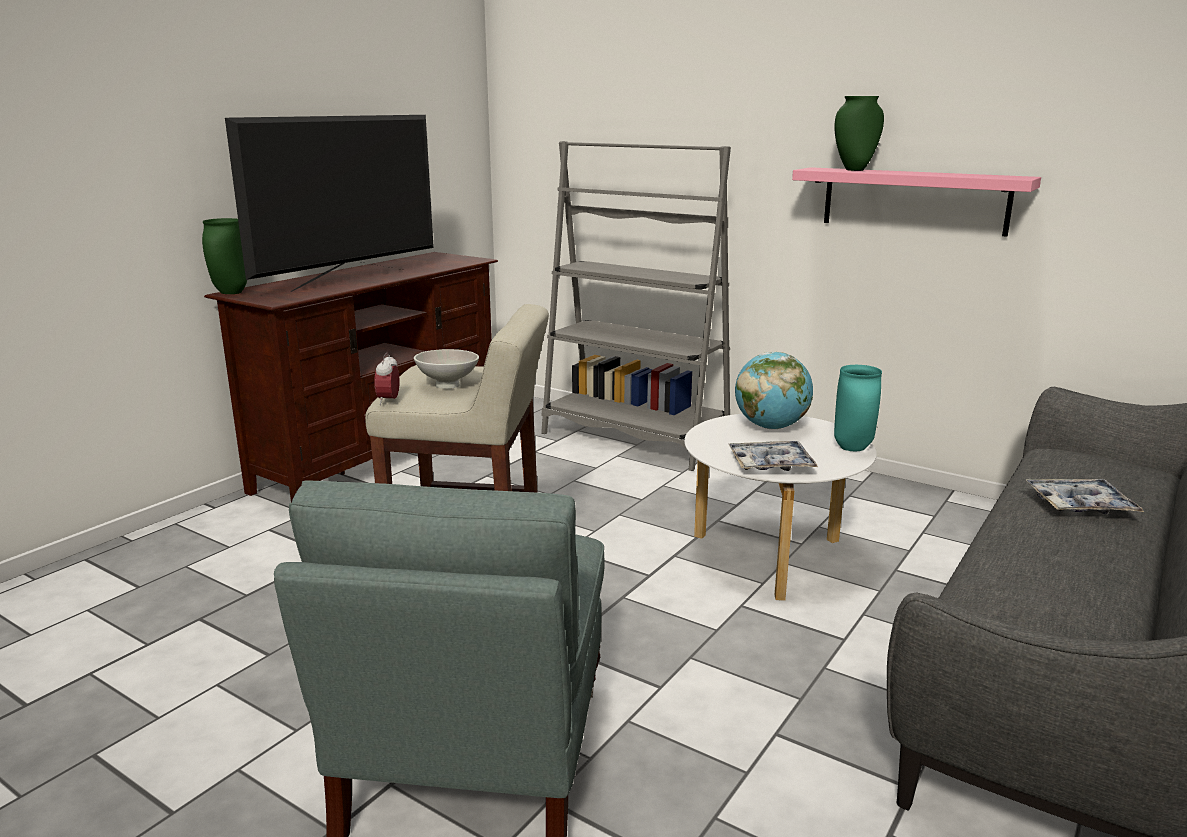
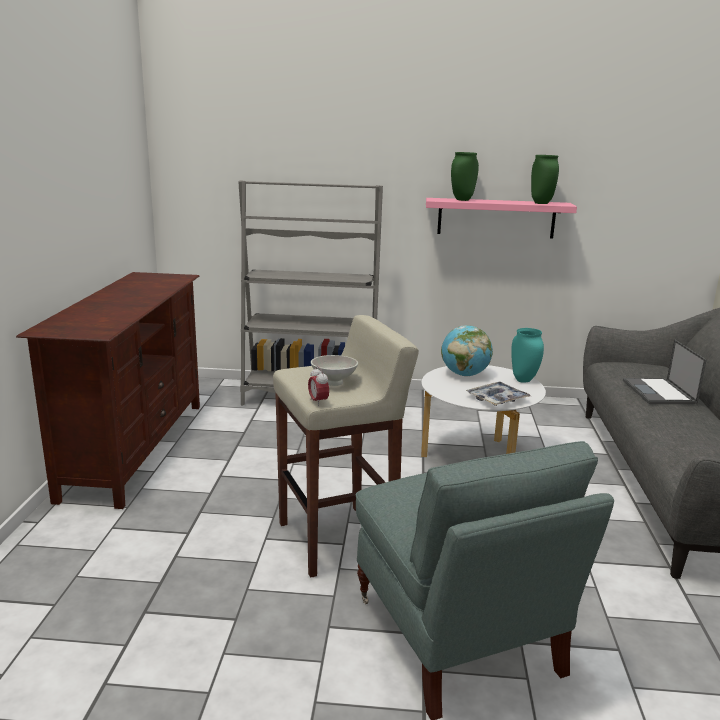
camera: 30 degrees left, 0 degrees up
(230, 292) = (38, 330): green vase -> green vase (540, 203)
(349, 280) = (119, 306): television -> none
(1079, 505) = (659, 392): tray -> laptop

